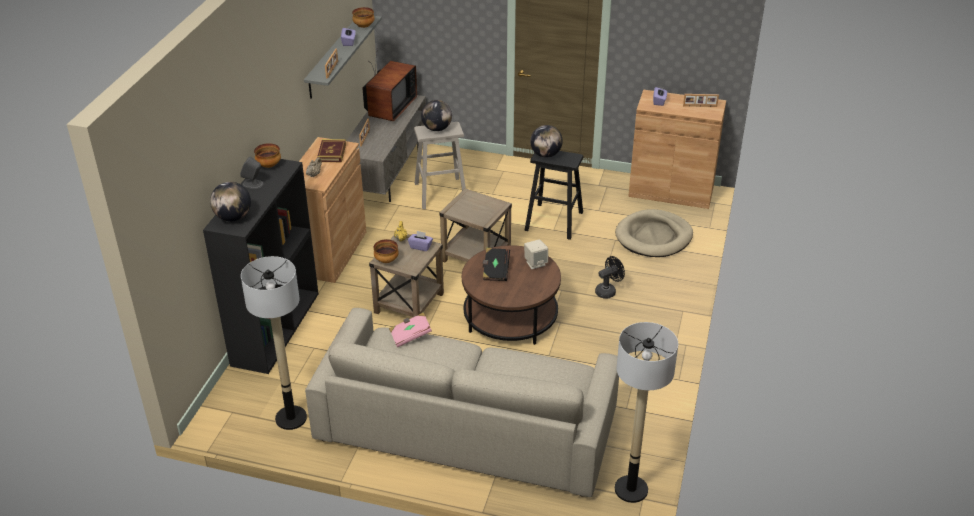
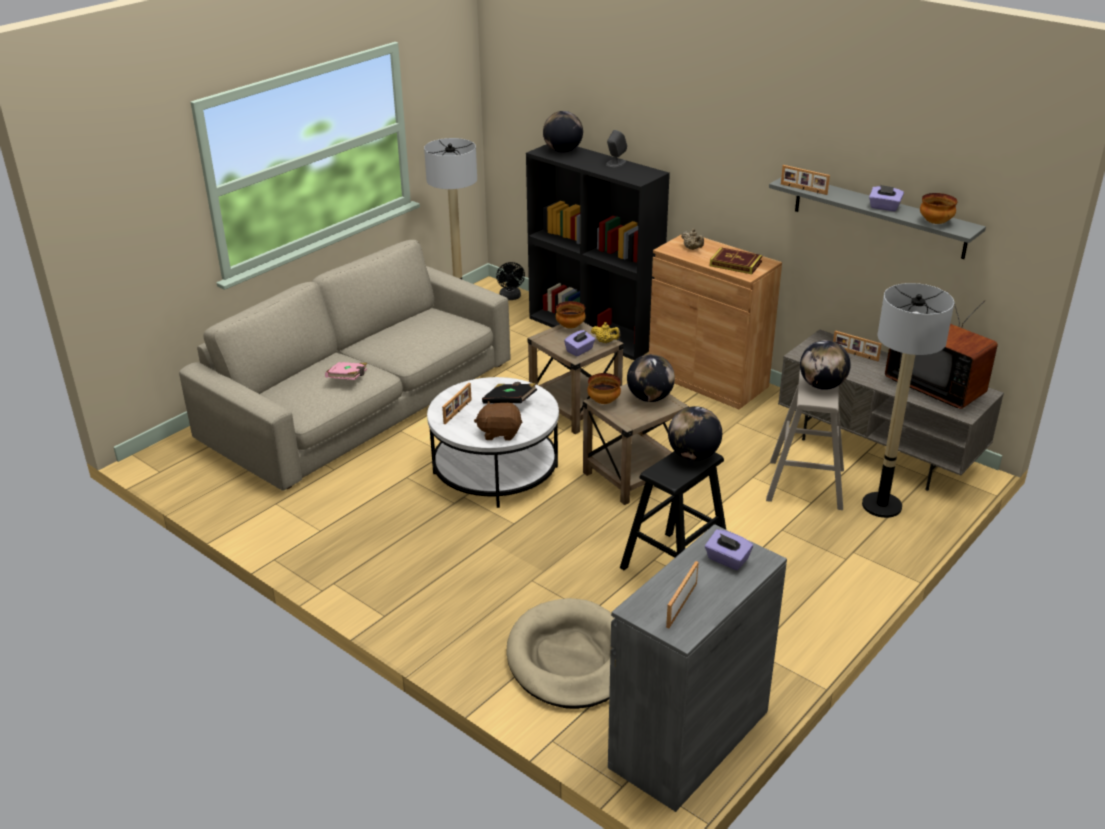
camera: 115 degrees right, 5 degrees down
(269, 165) = (646, 172): bowl -> bowl (603, 402)
(410, 336) = (452, 334): pink book -> pink book (348, 379)
(466, 203) = (649, 398): none -> globe
(510, 316) = (495, 470): brown coffee table -> white coffee table
(524, 289) = (458, 412): none -> picture frame
(535, 263) = (499, 433): beige speaker -> brown plush toy
(608, 291) = (480, 562): black fan -> black fan (510, 297)
(631, 489) = (177, 468): floor lamp -> floor lamp (881, 505)
(671, 191) = (689, 739): brown cabinet -> grey cabinet

